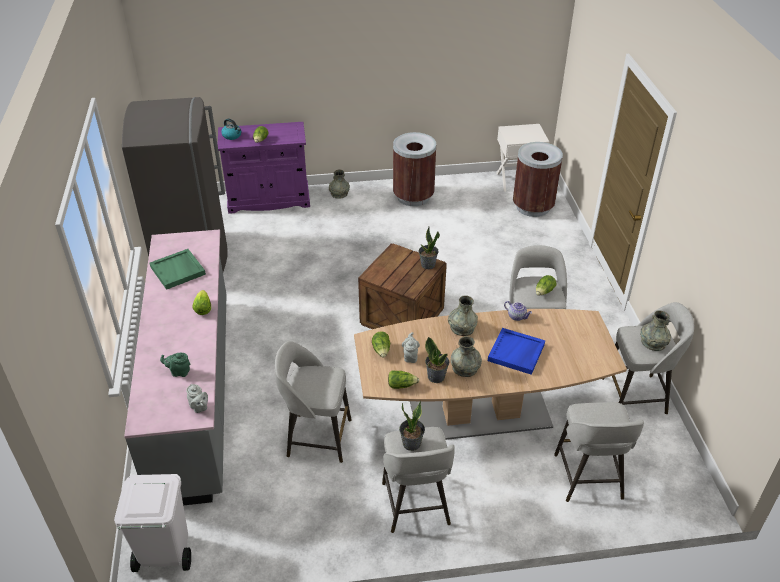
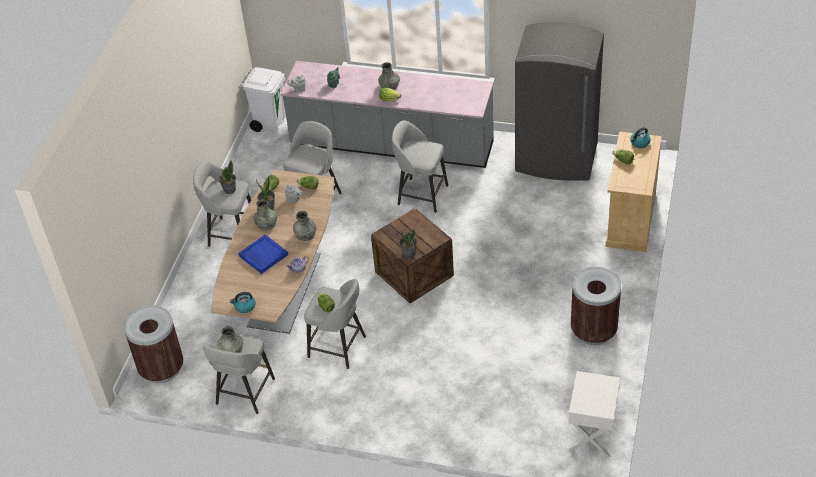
camera: 115 degrees right, 5 degrees up
(178, 270) = (439, 91): green tray -> none
(268, 199) = (630, 219): purple cabinet -> beige cabinet
(339, 193) = (622, 273): grey vase -> grey vase (389, 86)
(532, 207) = (534, 428): brown trash can -> brown trash can (162, 368)
(588, 478) = (194, 329): grey stool -> grey stool (421, 194)
(599, 341) = (245, 306): none -> kettle

